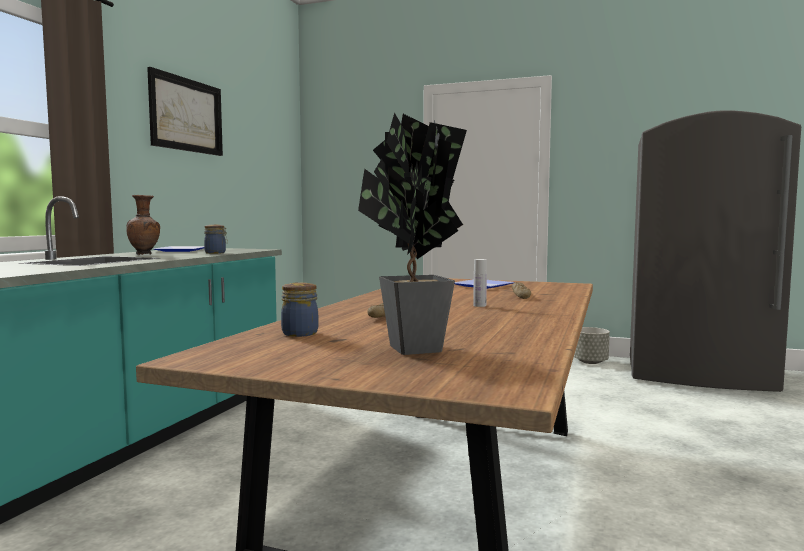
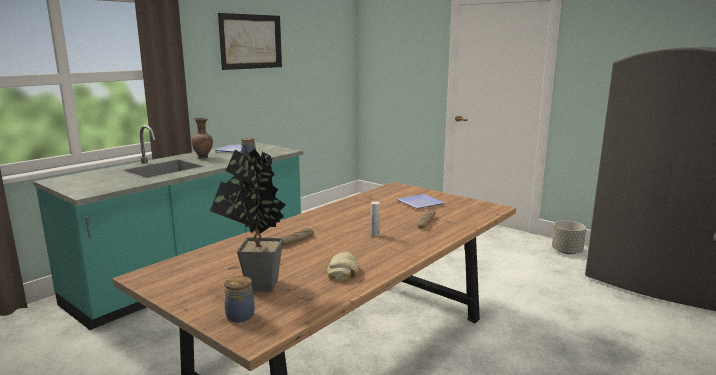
camera: 20 degrees right, 10 degrees up
(300, 333) = (222, 256): jar -> jar (240, 315)
(504, 330) = (344, 271): none -> bread

